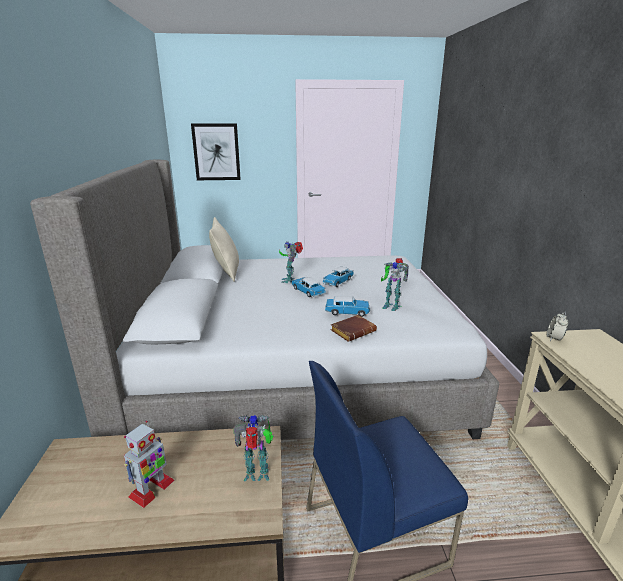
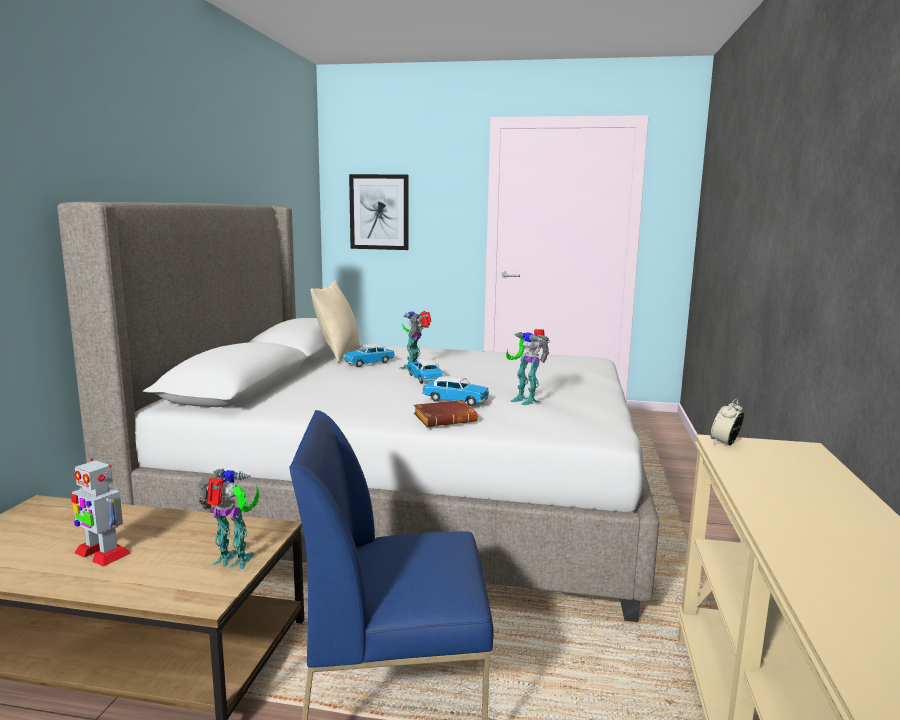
camera: 15 degrees right, 10 degrees down
(151, 489) = (102, 553): toy robot -> toy robot turned 75 degrees clockwise
(338, 282) = (478, 373): toy car -> toy car (368, 363)

